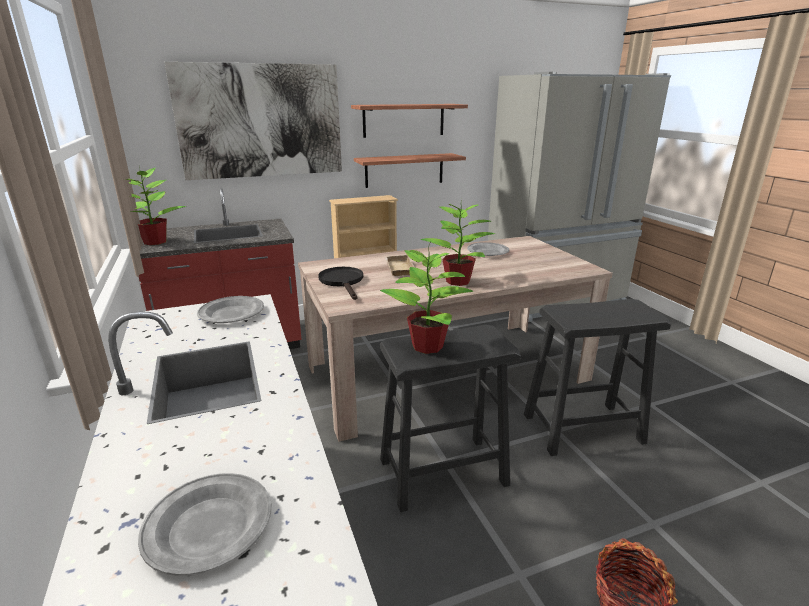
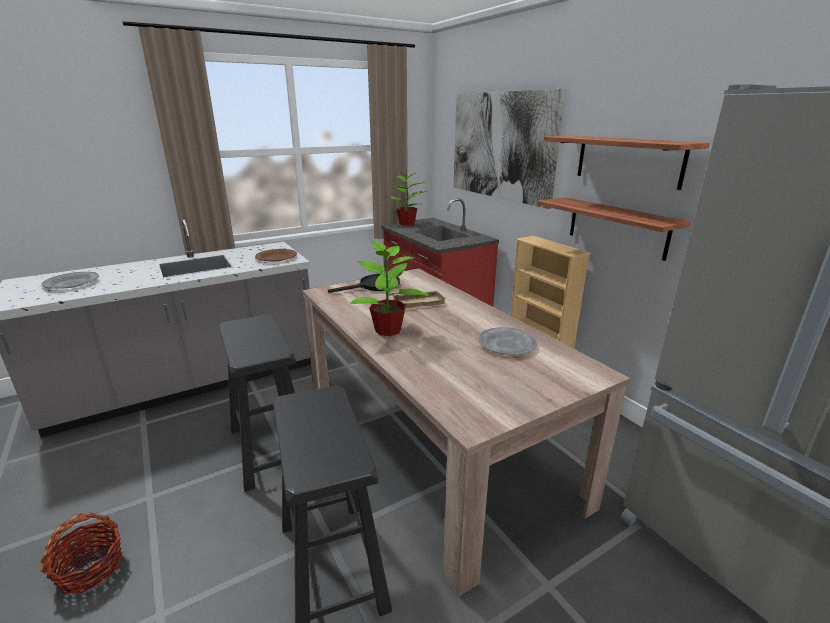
camera: 80 degrees right, 0 degrees up
(231, 313) = (276, 258): grey plate -> brown plate
(428, 346) = (254, 330): potted plant -> none

